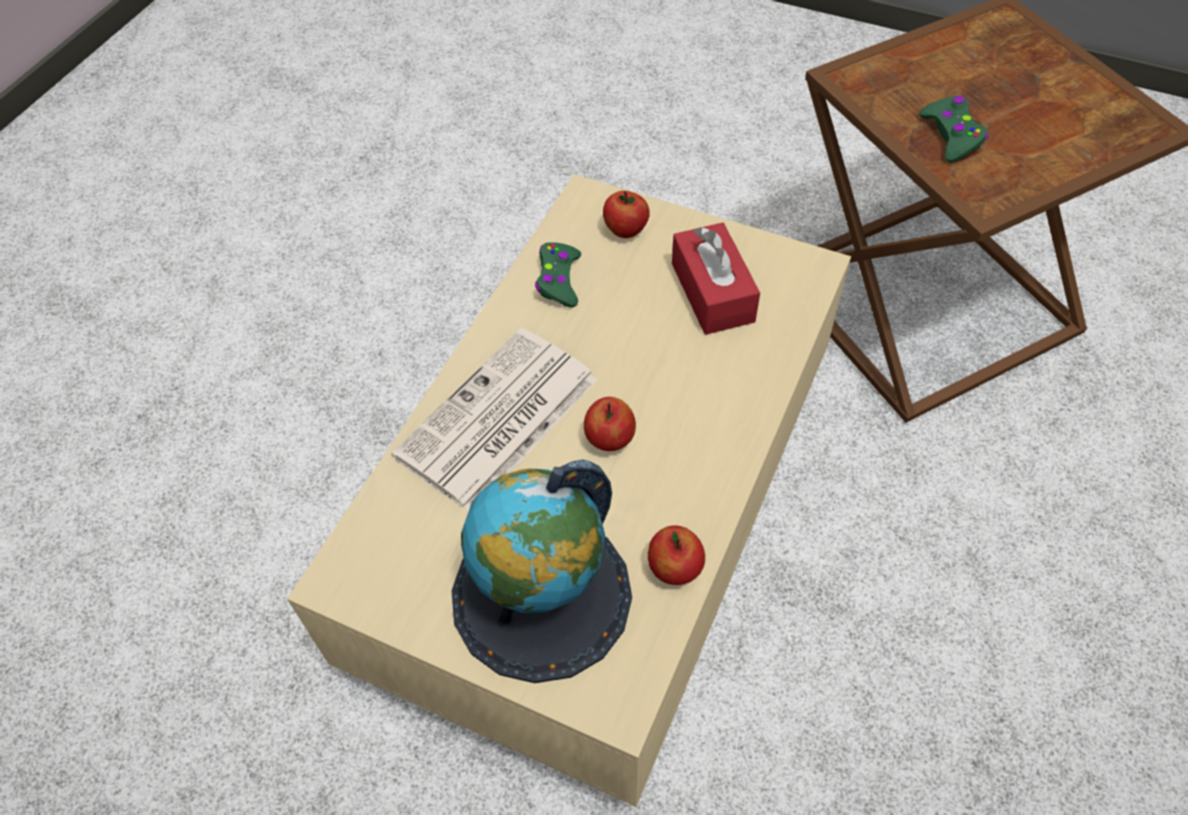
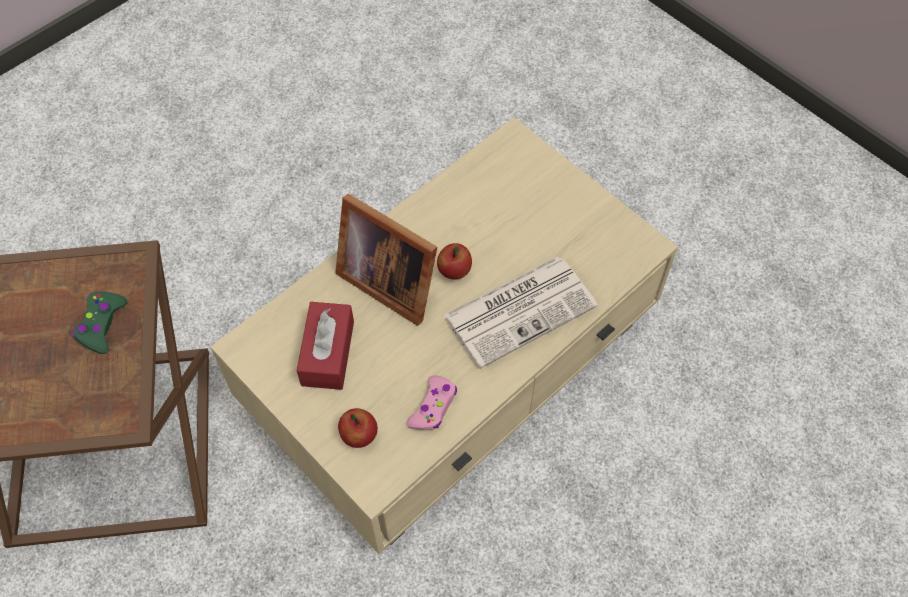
camera: 160 degrees left, 5 degrees up
(542, 596) = (532, 198): globe -> none
(558, 280) = (433, 407): green game controller -> pink game controller
(675, 569) = (453, 187): apple -> none
(692, 398) = (388, 279): none -> picture frame

